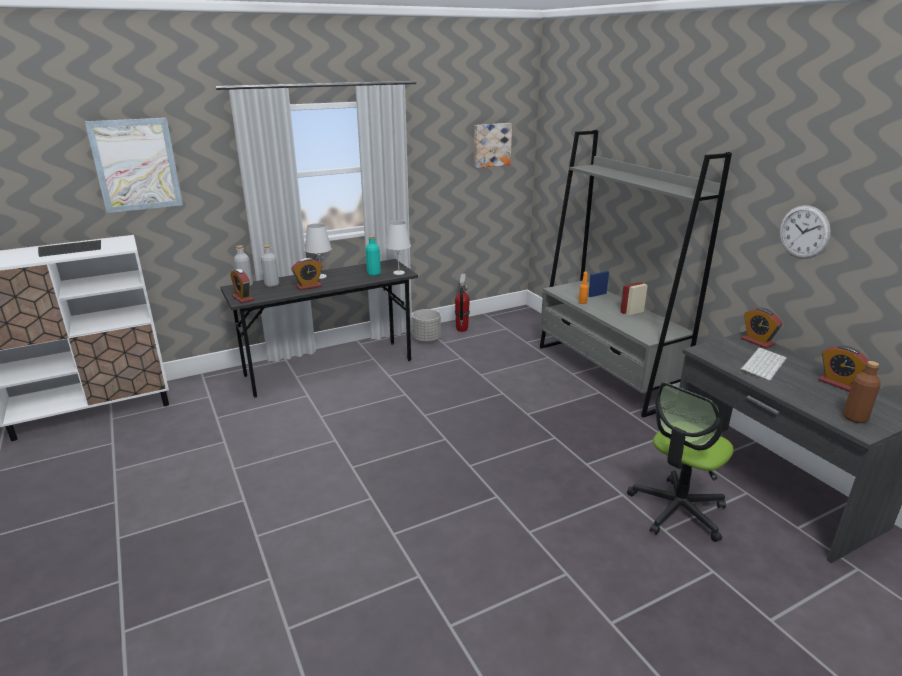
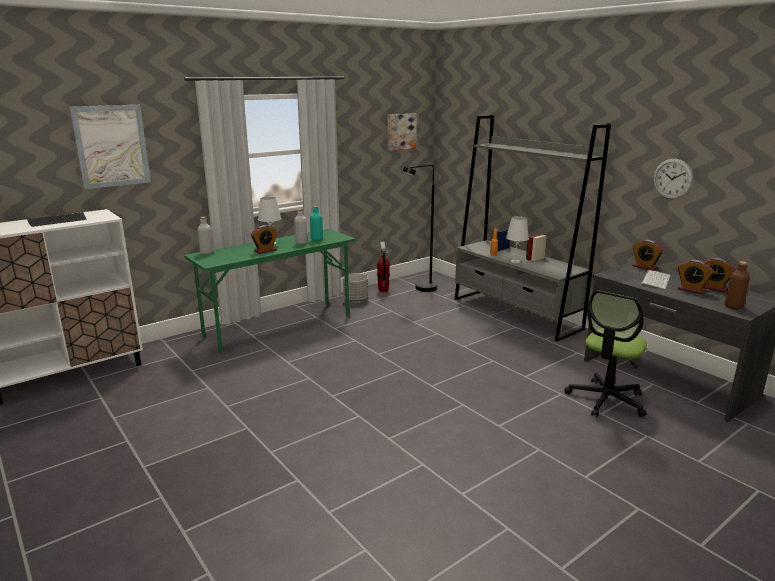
camera: 10 degrees left, 5 degrees down
(243, 298) = (211, 262): alarm clock -> alarm clock (691, 290)
(272, 285) = (231, 251): grey bottle -> grey bottle (301, 243)
(329, 367) = (279, 326): grey desk -> green desk
(399, 273) = (338, 238): white table lamp -> white table lamp (515, 262)
(506, 331) = (421, 289): none -> black floor lamp

